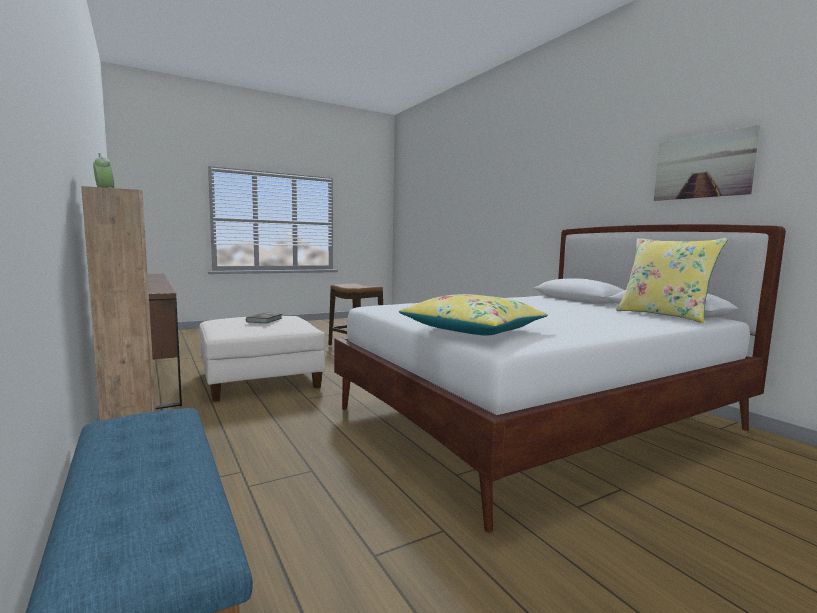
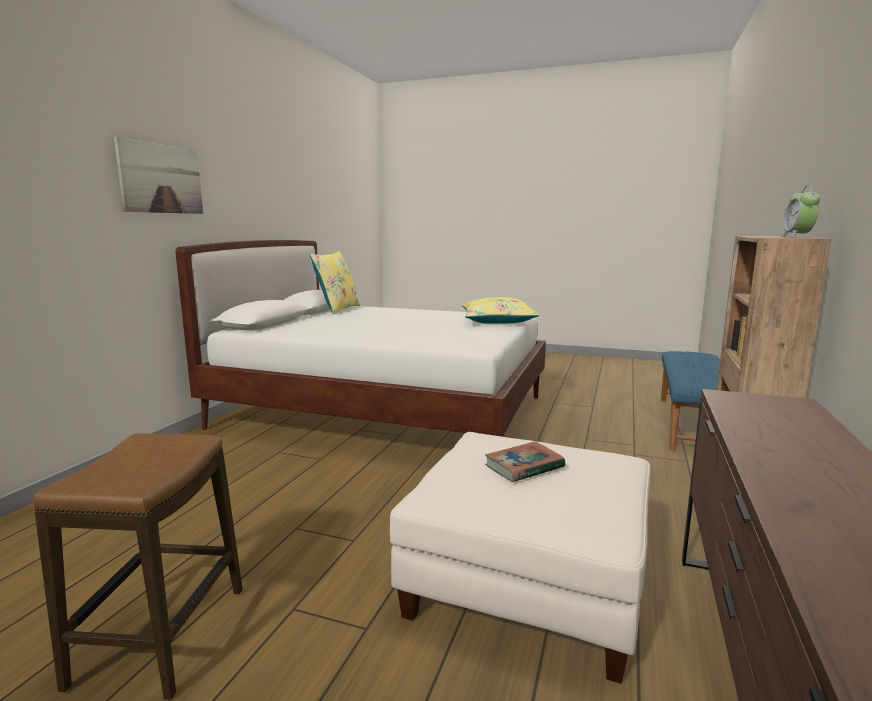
camera: 130 degrees left, 5 degrees up
(702, 166) = (266, 191): picture -> picture (161, 179)

